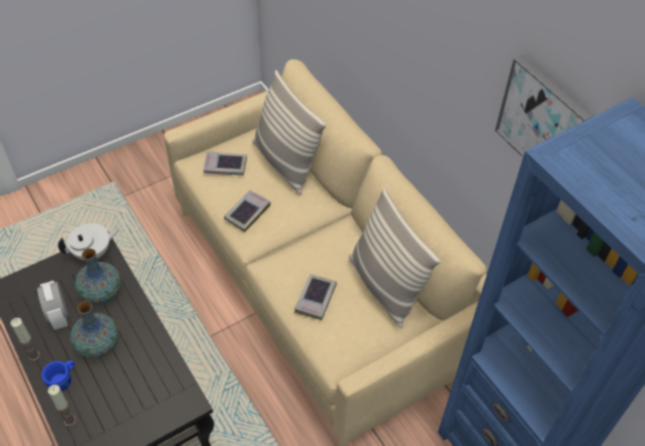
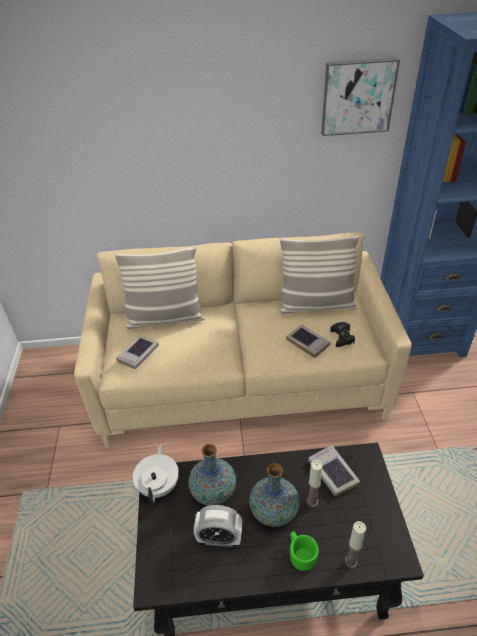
camera: 60 degrees left, 10 degrees down
(34, 355) = (257, 577): candle -> candle (312, 501)
(63, 380) = (301, 555): blue mug -> green mug
(247, 213) = (198, 356): book -> book (332, 473)
(342, 329) = (342, 337): none -> black game controller

